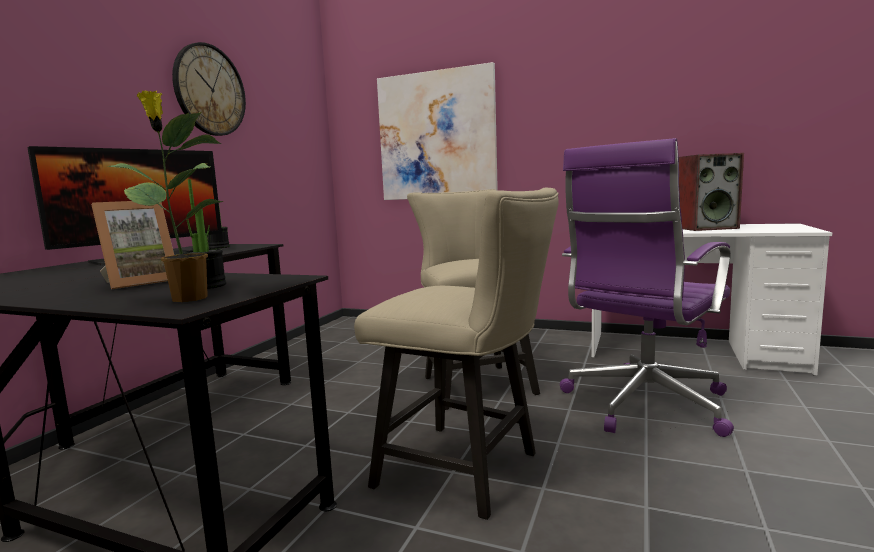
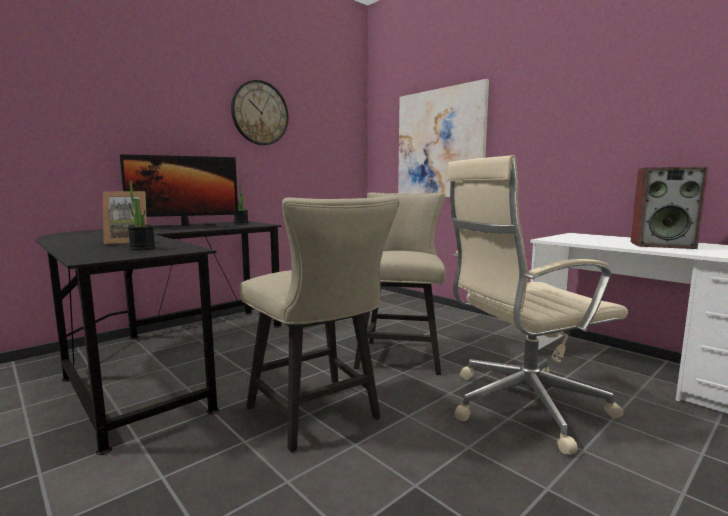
camera: 25 degrees right, 0 degrees up
(187, 298) = (108, 254): potted plant -> none
(642, 404) = (521, 406): purple office chair -> beige office chair

